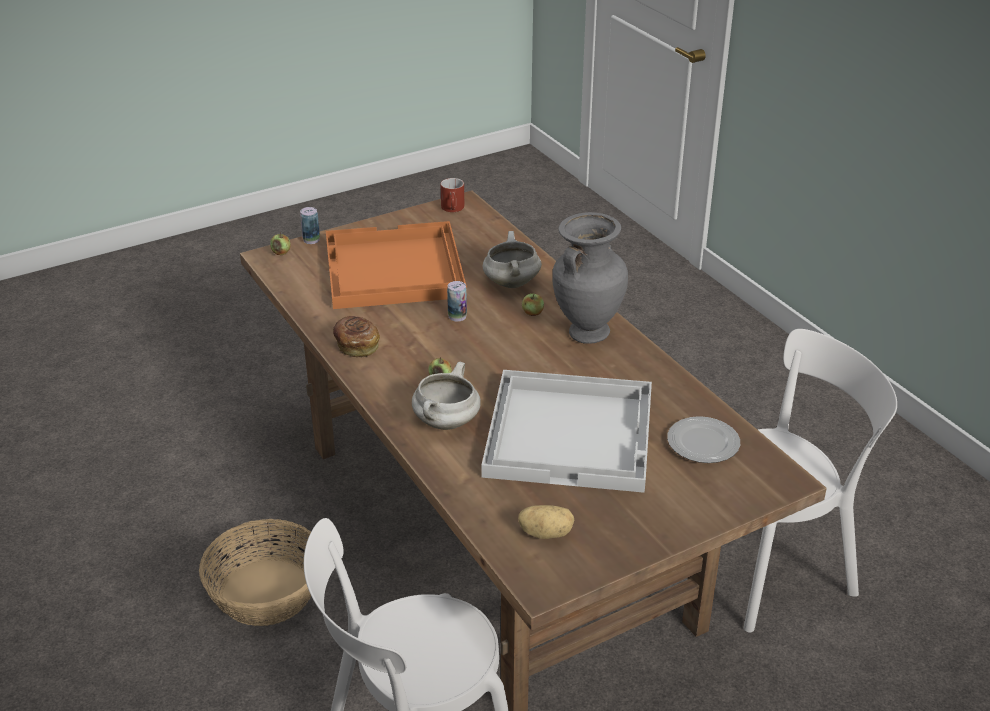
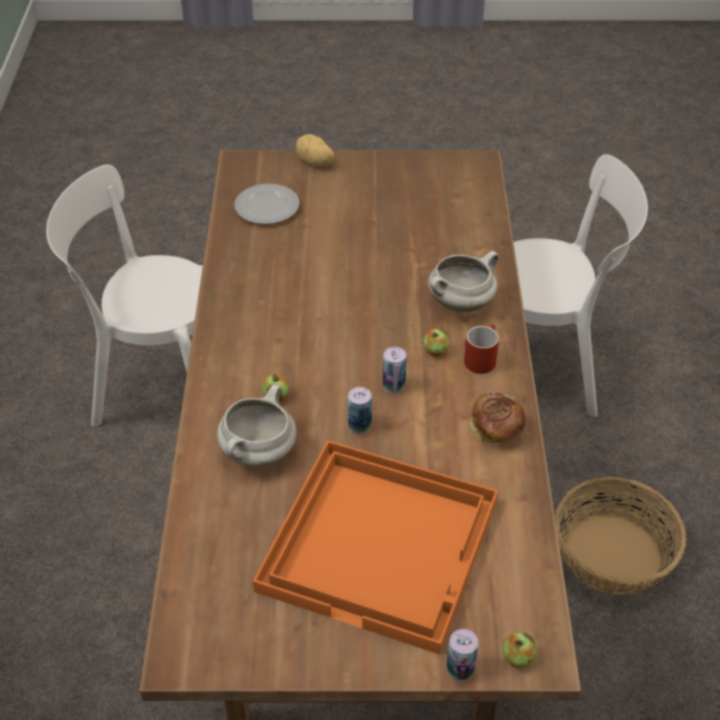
camera: 150 degrees left, 10 degrees up
(453, 209) = (207, 647): red mug -> red mug (481, 357)
(454, 346) = (393, 385): none -> can
(546, 533) = (448, 190): potato -> potato (315, 162)
(571, 432) = (361, 253): white tray -> none
(587, 333) = (247, 346): grey vase -> none

